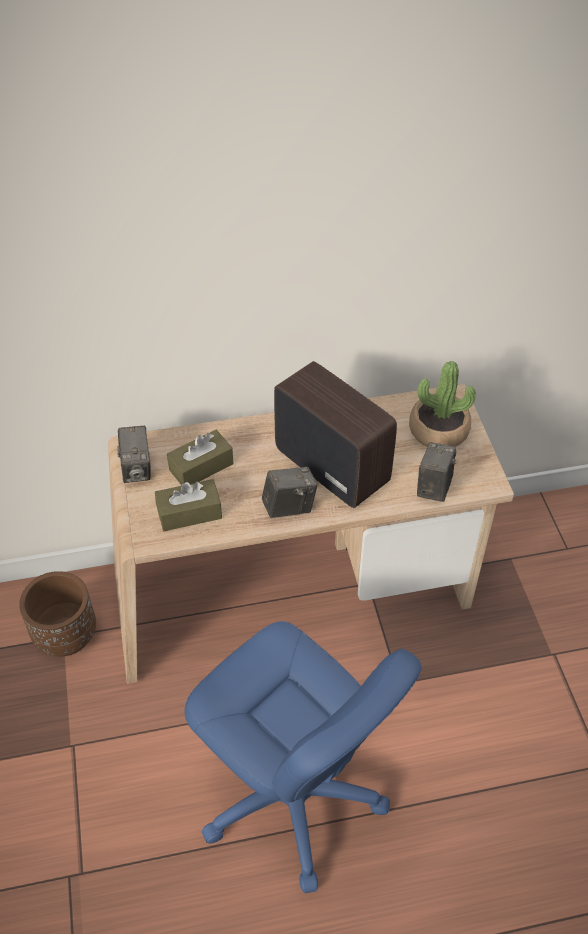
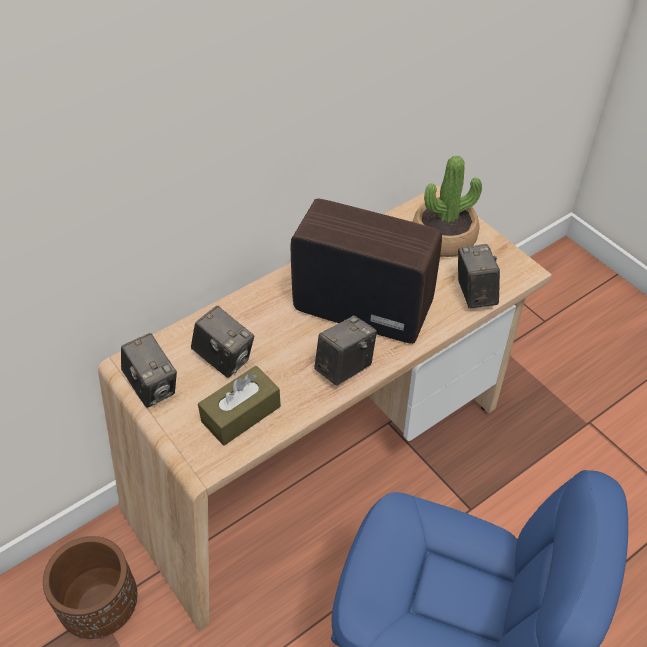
camera: 25 degrees left, 0 degrees up
(201, 467) = (224, 358): brown tissue box -> camera

